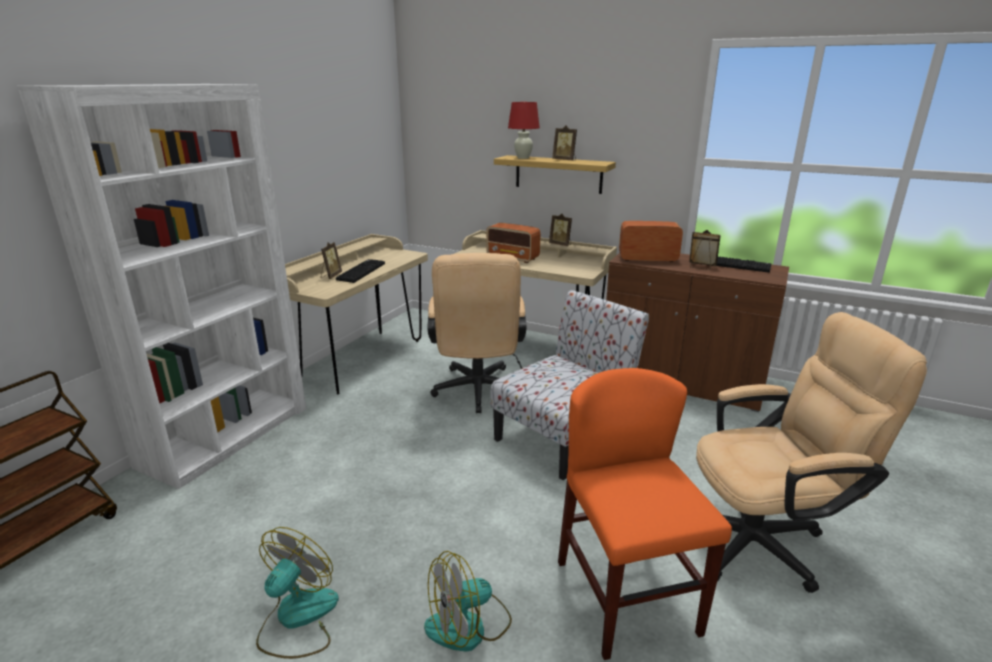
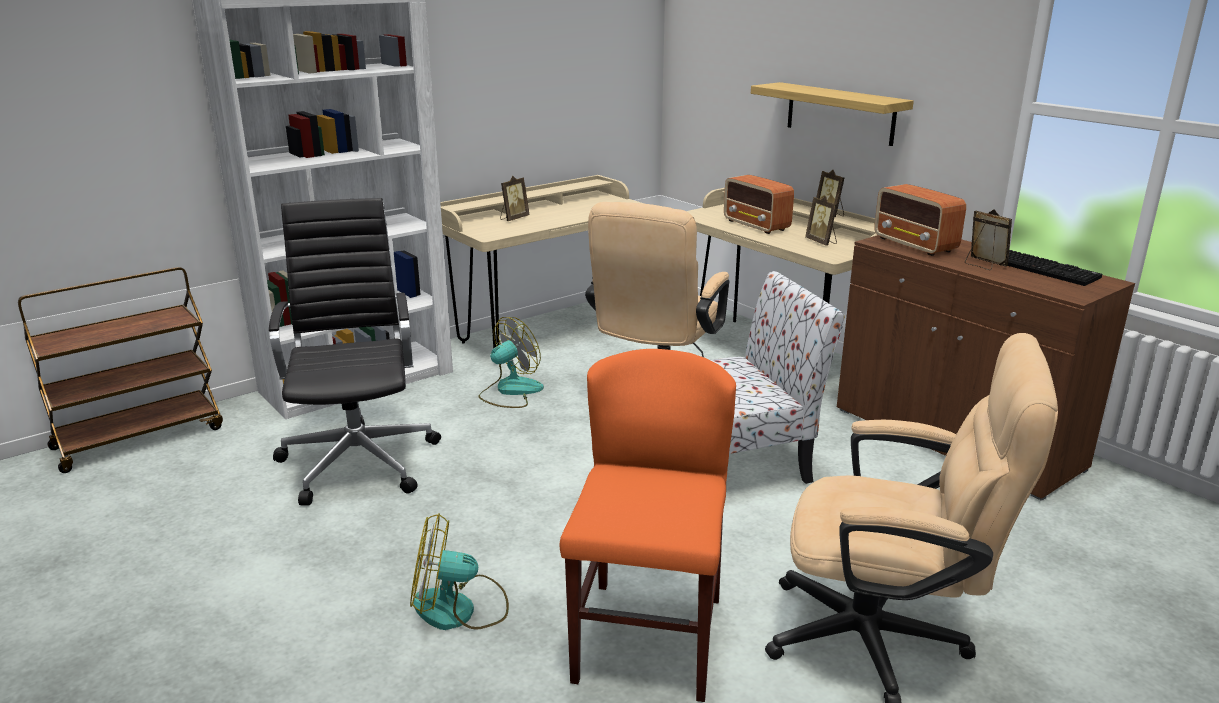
camera: 25 degrees right, 0 degrees up
(279, 509) = (359, 460): none -> black office chair
(297, 619) = (311, 554): fan -> fan (510, 391)
(360, 271) = (551, 218): keyboard -> none
(523, 158) = (792, 87): red table lamp -> none
(565, 160) = (842, 94): picture frame -> picture frame (821, 242)
(647, 259) = (915, 245): radio -> radio turned 150 degrees counterclockwise

